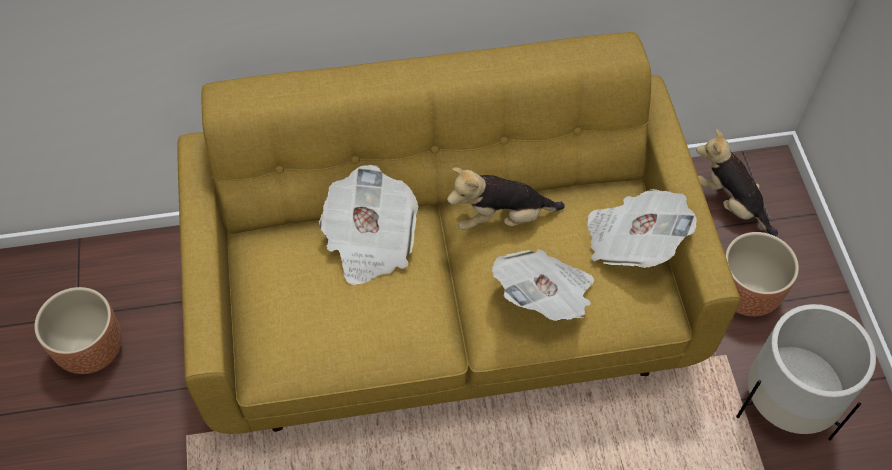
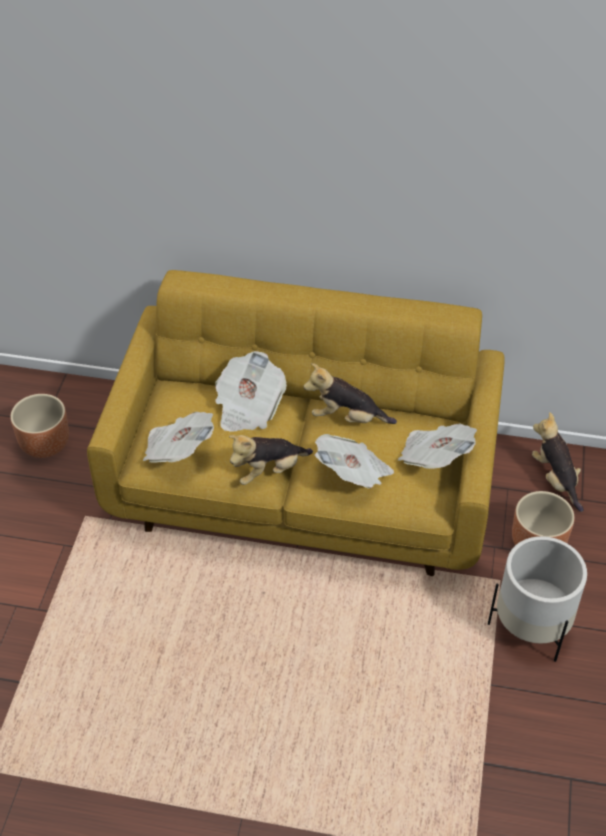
camera: 20 degrees right, 10 degrees down
(304, 333) = (178, 450): none -> newspaper
(434, 325) = (269, 471): none -> plush toy

